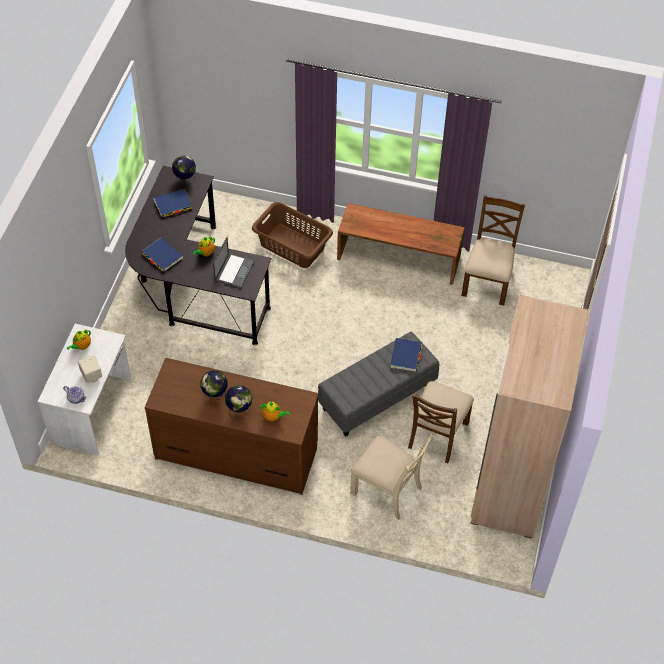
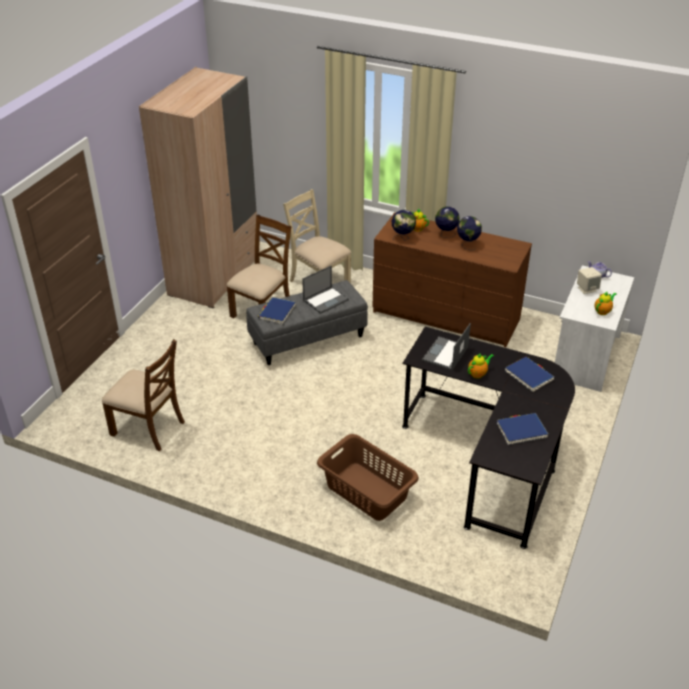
camera: 170 degrees left, 15 degrees down
(185, 179) = (508, 460): globe -> globe (403, 238)
(361, 379) = (326, 300): none -> laptop
(400, 257) = (238, 464): brown bench -> none
(488, 281) = (149, 428): brown chair -> brown chair turned 90 degrees counterclockwise

